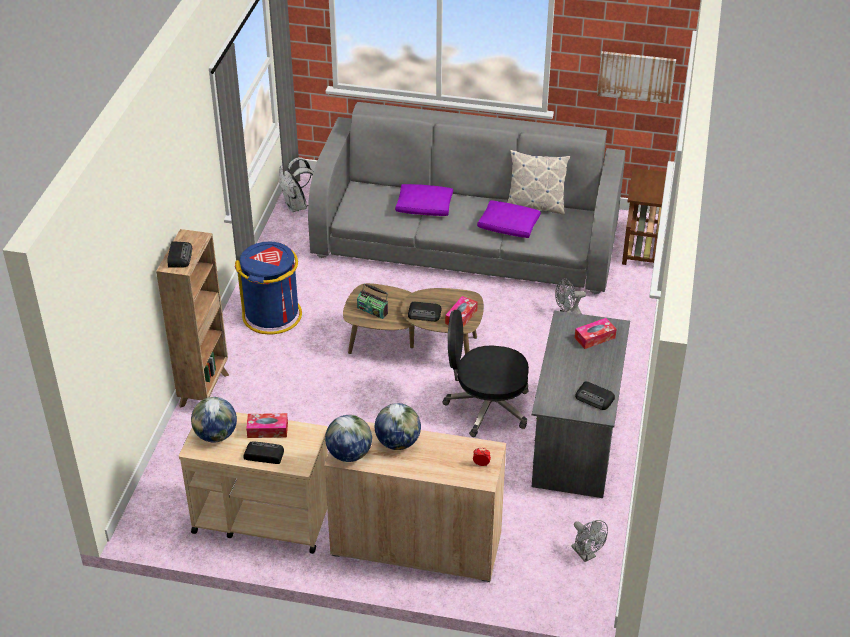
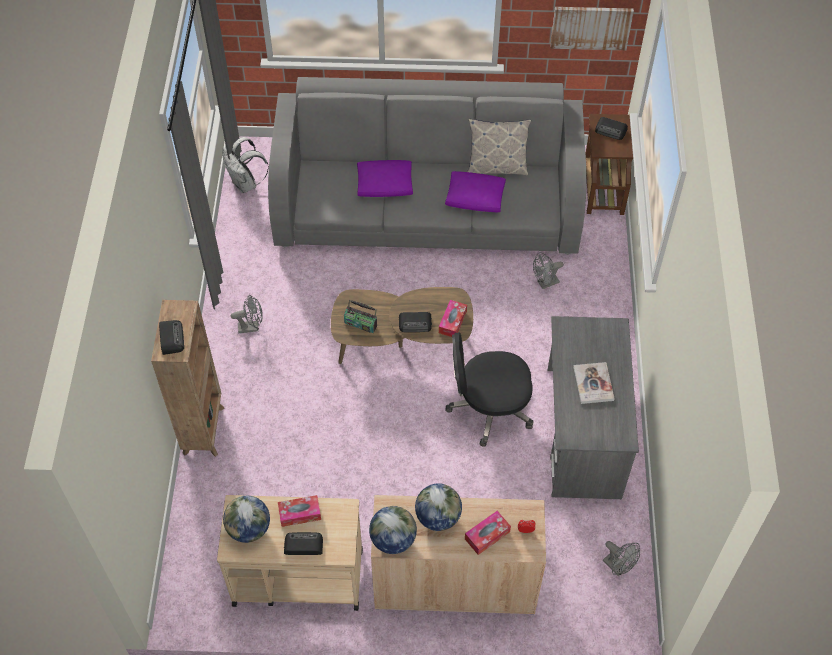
camera: 10 degrees left, 15 degrees up
(272, 315) = (251, 327): blue trash can -> grey fan
(582, 367) = (593, 384): none -> book
(595, 338) = (598, 345): tissue box -> tissue box (487, 535)
(595, 398) = (613, 421): radio -> radio (611, 130)

